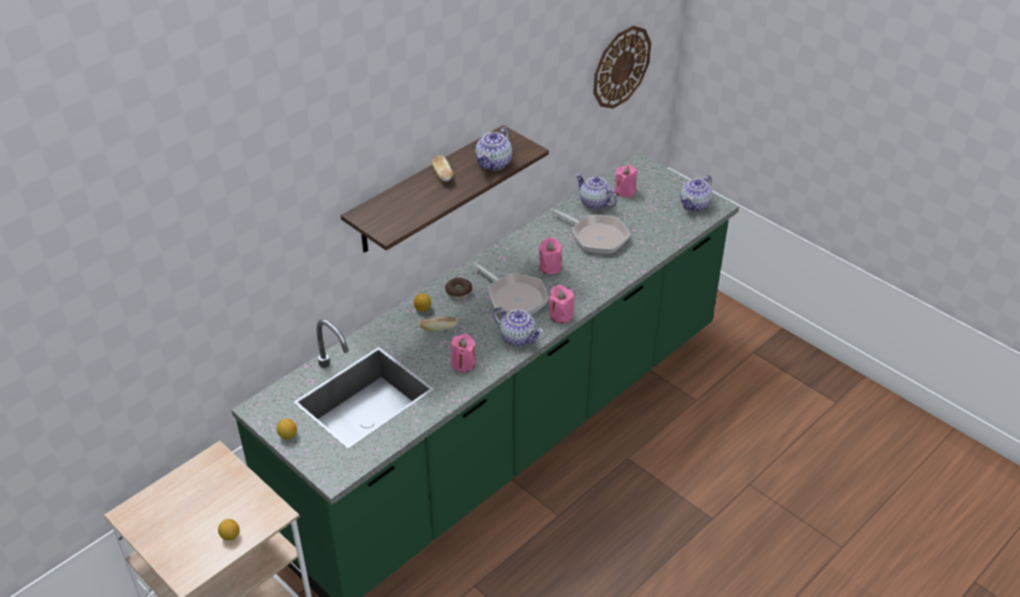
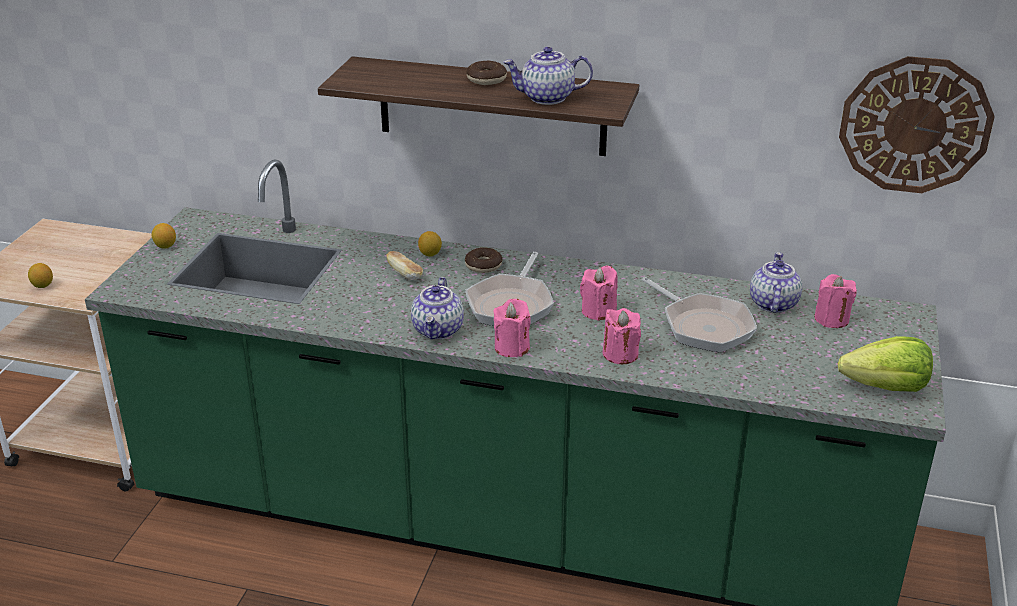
camera: 60 degrees right, 10 degrees down
(442, 175) = (486, 79): bread -> donut
(463, 363) = (358, 308): pink candle -> pink candle (620, 354)
(596, 236) = (703, 326): frying pan -> frying pan turned 45 degrees counterclockwise
(695, 205) = (886, 387): teapot -> lettuce

